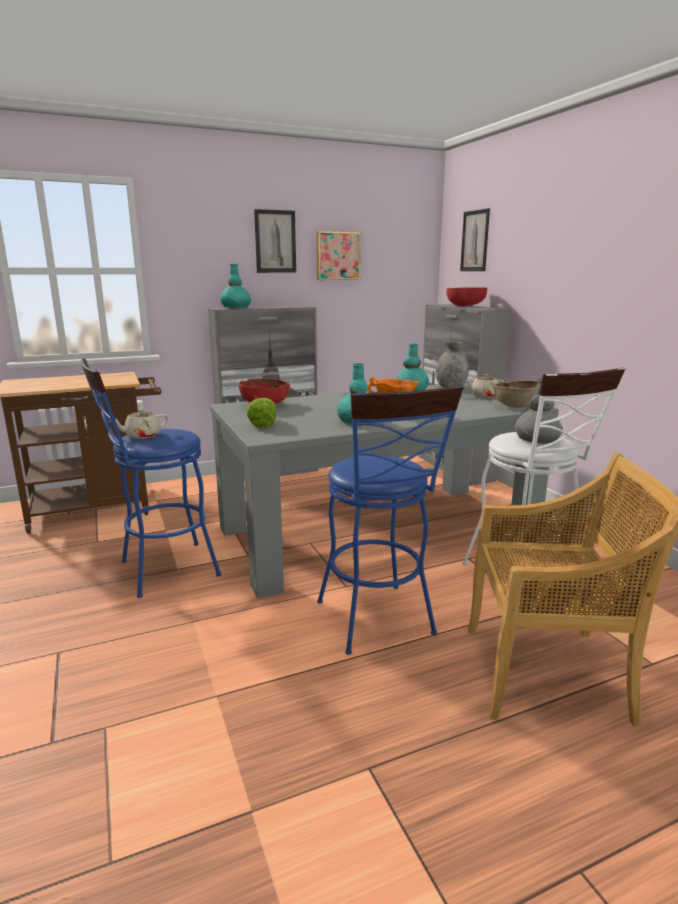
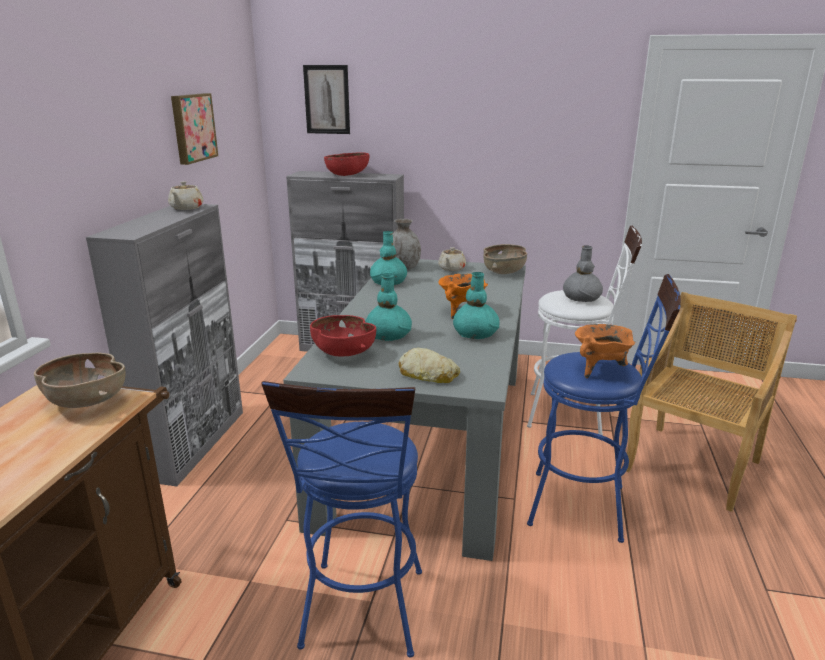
camera: 55 degrees left, 5 degrees up
(118, 379) = (86, 402): none -> brown bowl
(142, 436) = (348, 455): beige teapot -> beige teapot (186, 208)
(236, 307) = (132, 228): turquoise vase -> turquoise vase (388, 335)
(263, 424) = (428, 374): lettuce -> bread
(275, 241) = (136, 116): picture -> none
(372, 467) = (600, 370): none -> orange cooking pot

